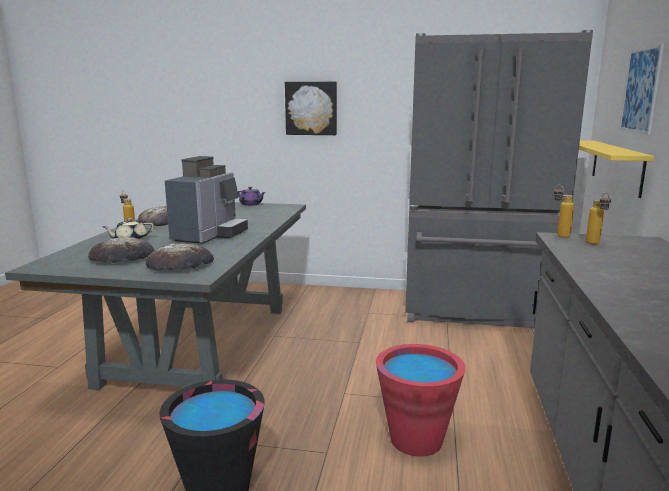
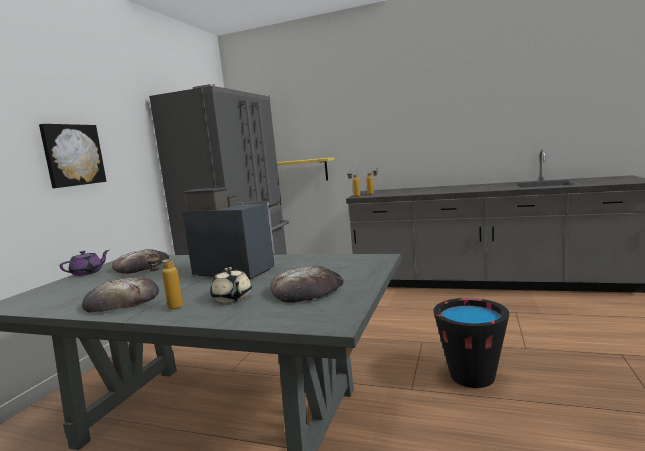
camera: 80 degrees left, 5 degrees down
(181, 264) = (343, 266): bread -> bread (142, 266)
(416, 440) = (406, 317): red bucket -> none
(640, 90) = (302, 128): picture -> none

